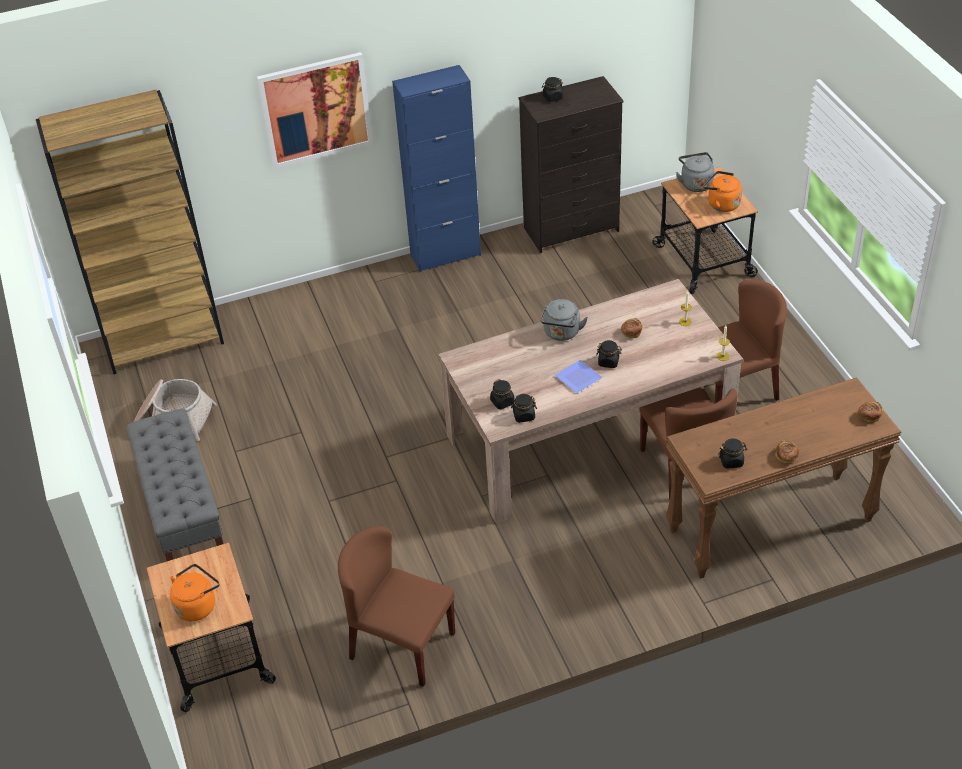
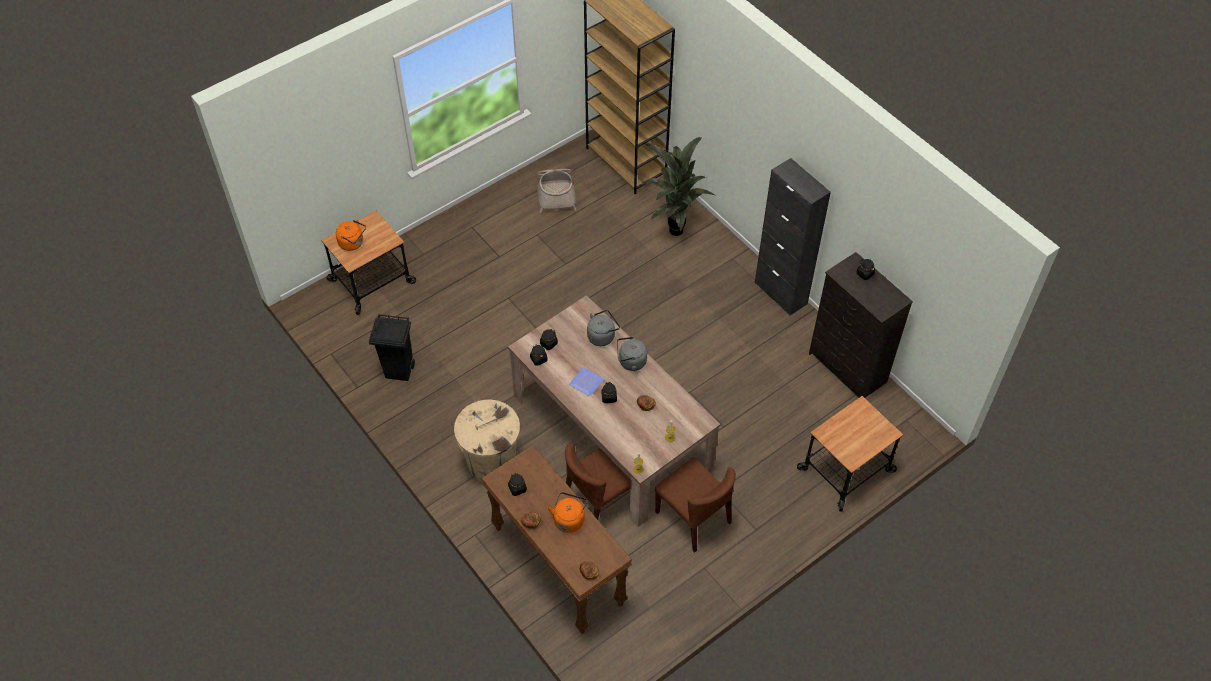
camera: 70 degrees right, 10 degrees up
(183, 512) = (478, 226): grey bench -> none
(301, 322) = (673, 229): none -> potted plant
(316, 109) = (748, 128): picture -> none
(401, 645) = (400, 371): brown chair -> black trash can
(445, 255) = (780, 293): blue cabinet -> black cabinet
(595, 566) = (491, 462): none -> beige trash can
(695, 183) = (870, 420): grey kettle -> grey kettle (602, 336)
(721, 204) = (849, 444): orange kettle -> orange kettle (569, 519)

